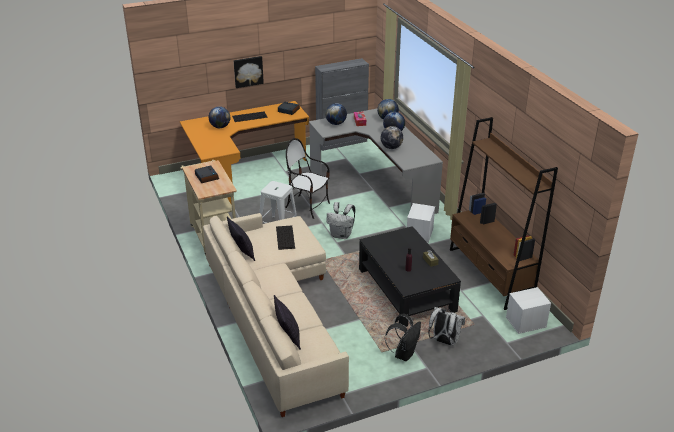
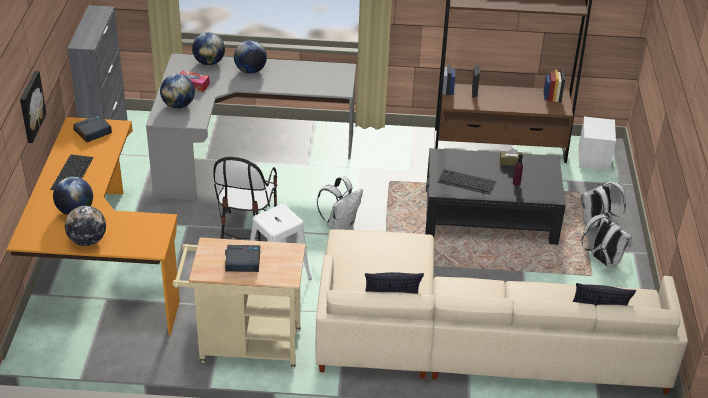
camera: 65 degrees left, 5 degrees up
(285, 237) = (382, 255): keyboard -> keyboard (466, 182)
(308, 206) = (246, 231): chair -> chair turned 45 degrees counterclockwise
(391, 147) = (288, 86): globe -> globe (87, 241)
(404, 354) = (603, 260): black backpack -> white backpack
(420, 234) = (387, 164): white storage box -> none

